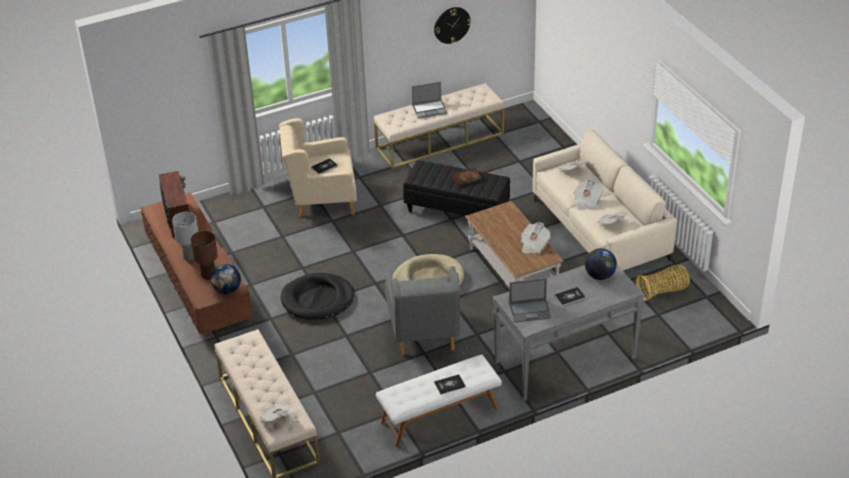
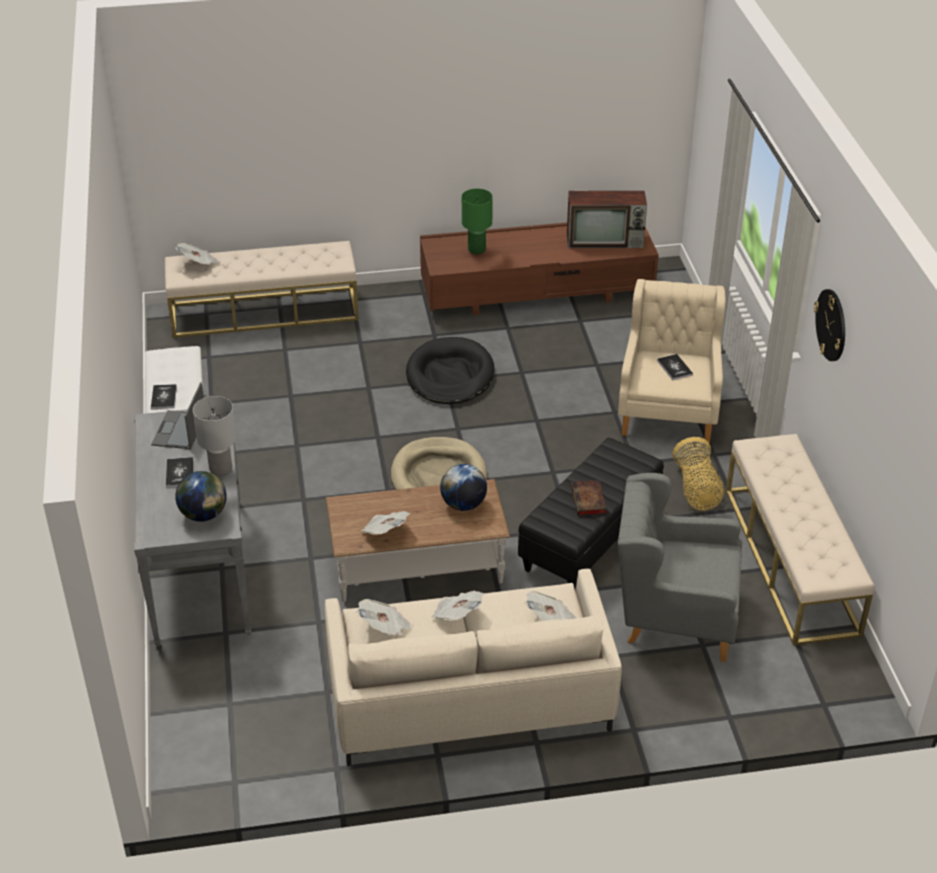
camera: 105 degrees right, 0 degrees up
(190, 257) = (521, 242): grey table lamp -> grey table lamp (221, 471)
(208, 276) = (476, 251): brown table lamp -> green table lamp
(227, 290) = (443, 261): globe -> globe (463, 504)
(425, 334) = (332, 453): grey armchair -> grey armchair (673, 618)
(429, 109) = (795, 494): laptop -> none
(452, 25) = (876, 425): wall clock -> wall clock (831, 325)
(663, 291) = (278, 728): basket -> basket (697, 490)

